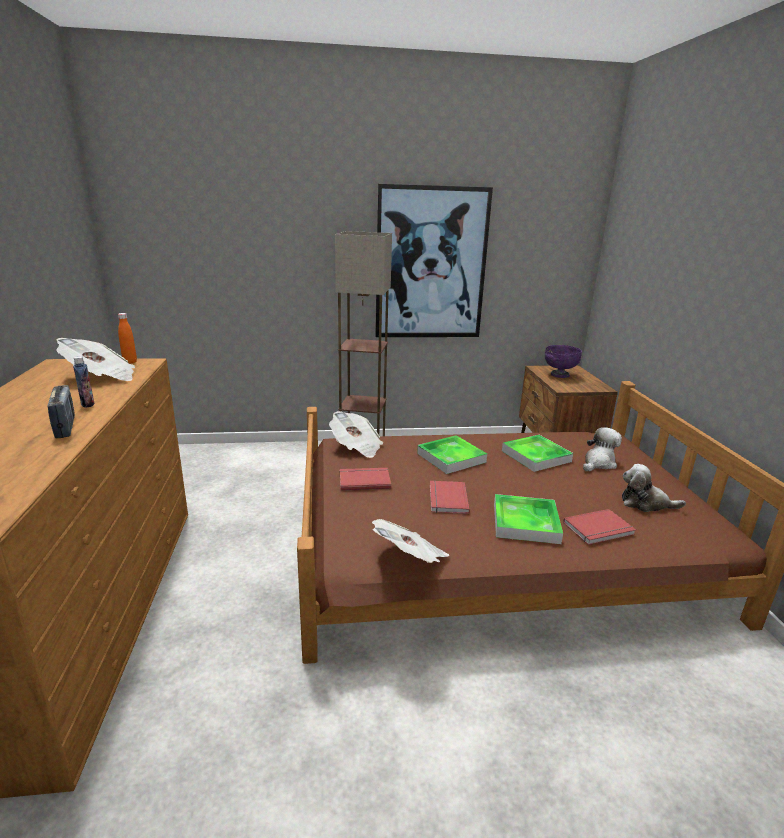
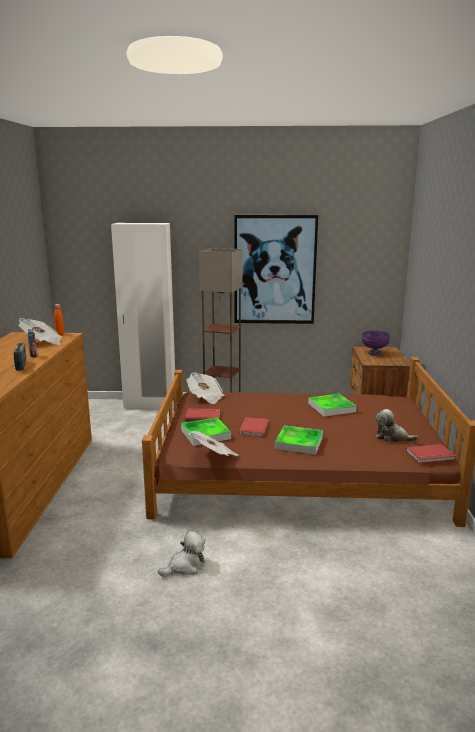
camera: 10 degrees right, 5 degrees down
(262, 451) = (150, 405): none -> white wardrobe
(451, 458) = (269, 406): tray -> tray (205, 434)
(598, 463) = (375, 413): plush toy -> plush toy (185, 566)
(600, 529) = (347, 449): red book -> red book (431, 455)

